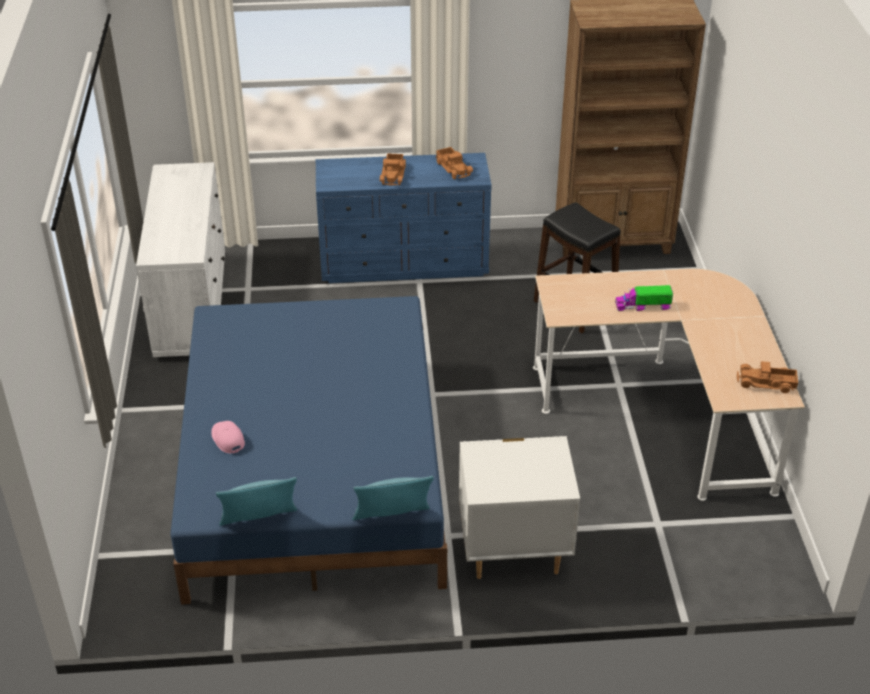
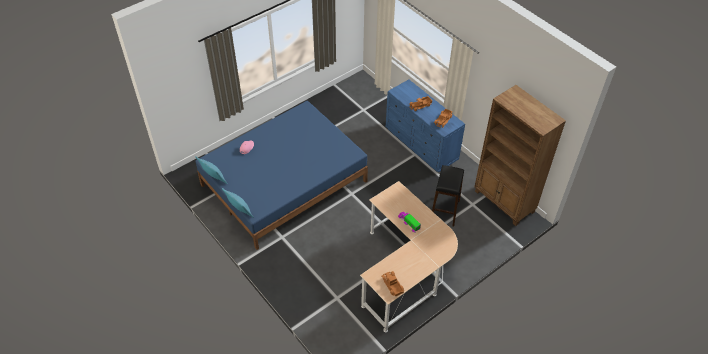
camera: 55 degrees right, 10 degrees up
(191, 303) = (341, 100): white dresser -> none
(513, 552) = (288, 260): white nightstand -> none

